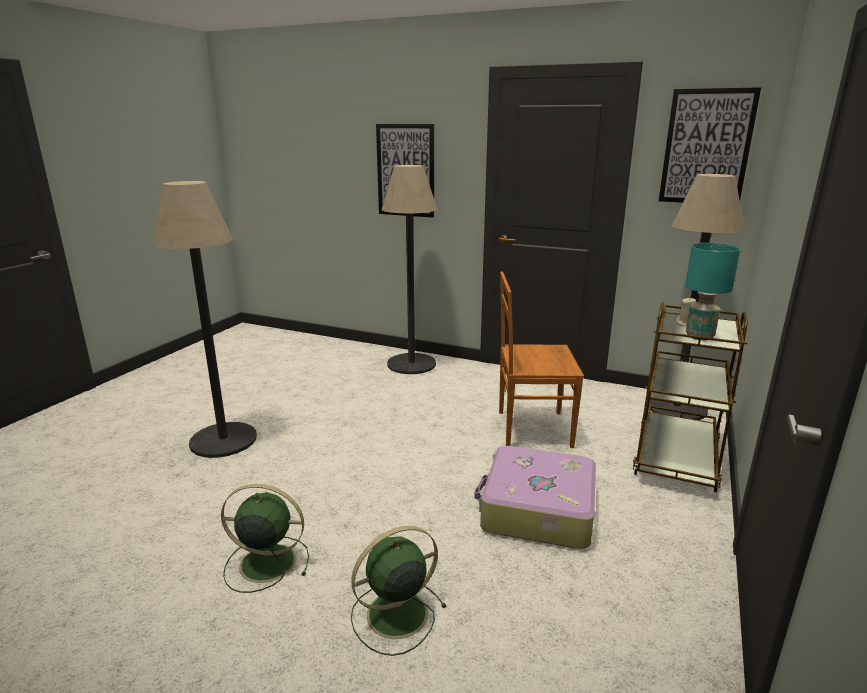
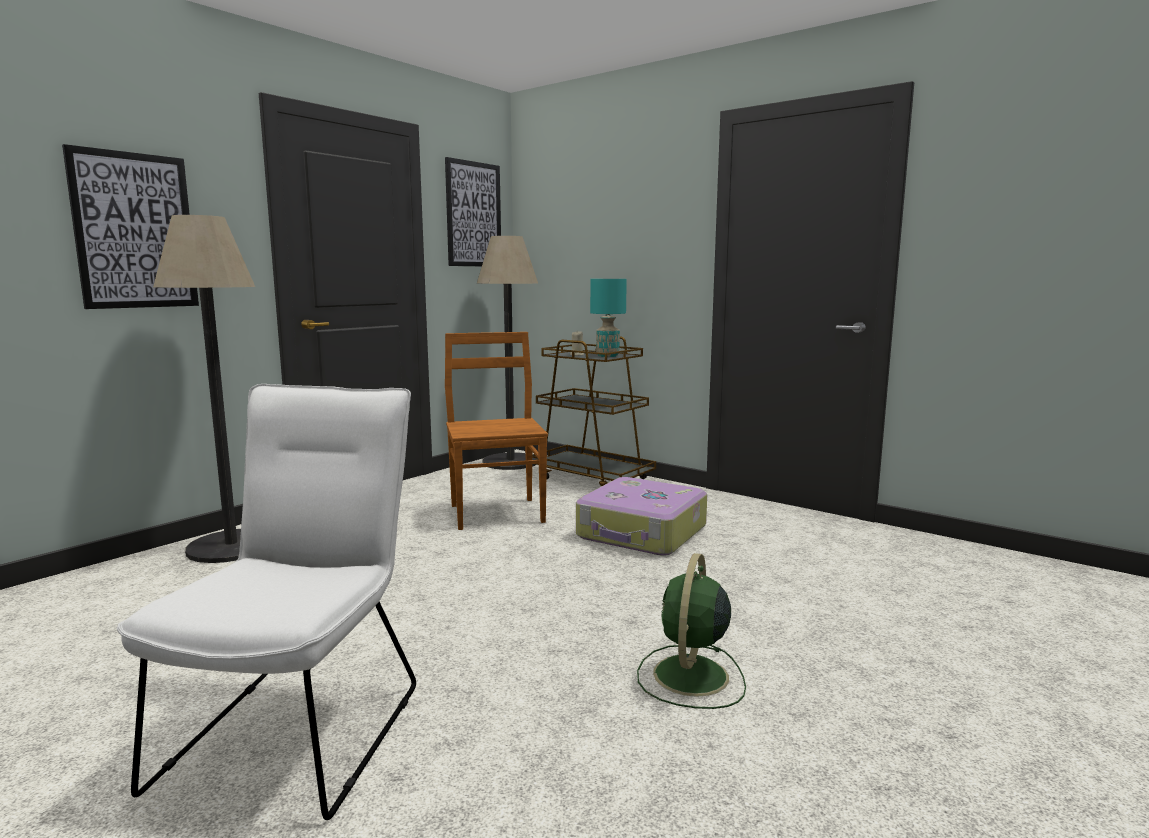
camera: 75 degrees left, 10 degrees down
(223, 440) = (303, 725): floor lamp -> white chair
(394, 615) = (781, 607): green fan -> none
(531, 429) = (496, 512): brown chair -> brown chair turned 150 degrees clockwise

